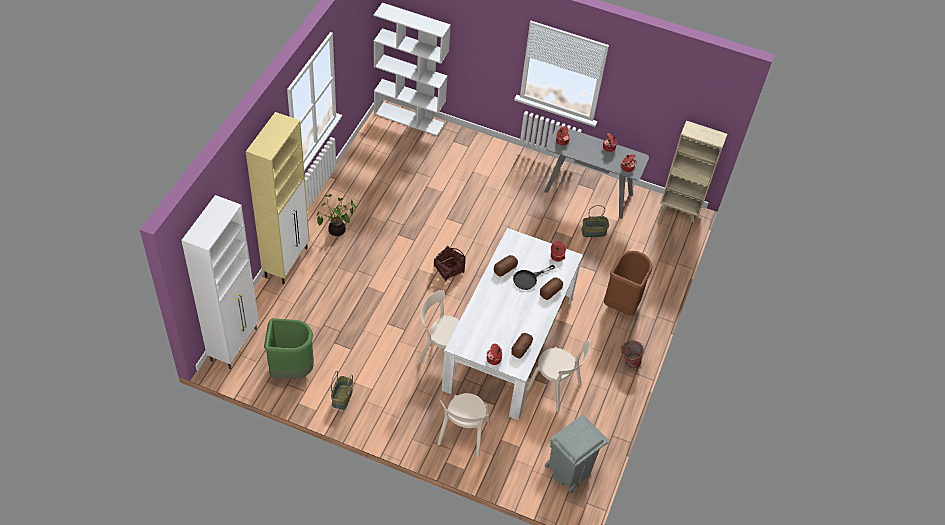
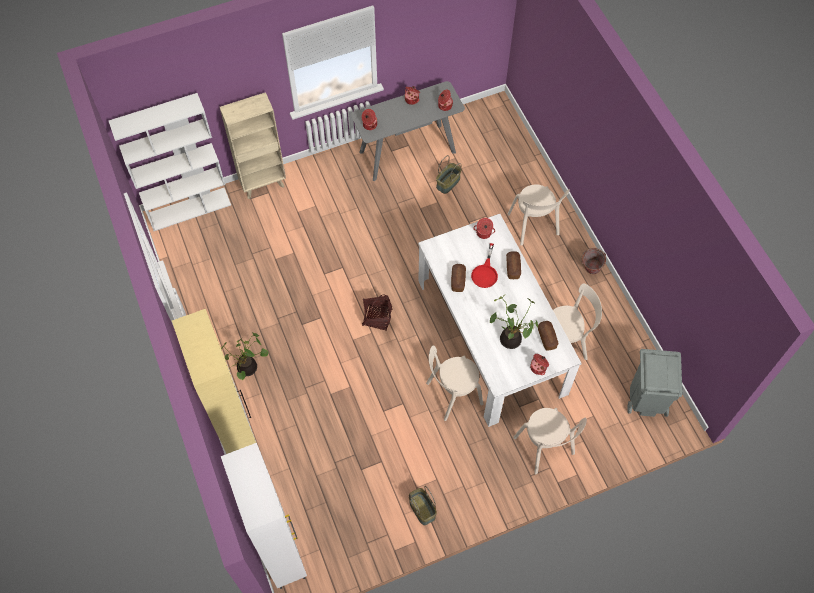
camera: 40 degrees left, 10 degrees up
(291, 370) = (355, 528): green trash can -> none
(497, 328) = (511, 338): none -> potted plant
(528, 279) = (485, 272): black frying pan -> red frying pan
(621, 304) = (534, 226): brown trash can -> beige chair
(679, 210) = (488, 108): beige bookcase -> beige bookcase (263, 184)

